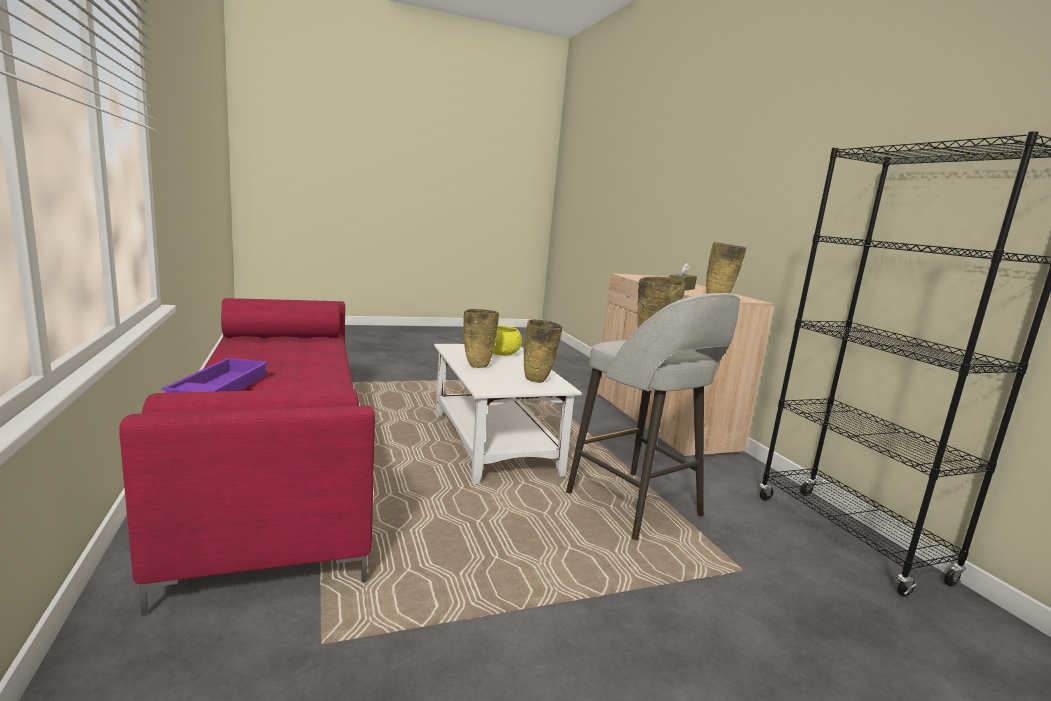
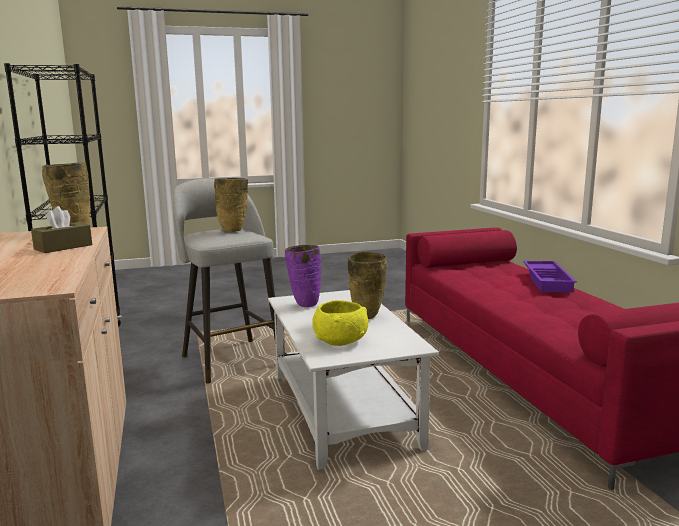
camera: 175 degrees left, 0 degrees up
(538, 381) = (305, 304): beige vase -> purple vase

